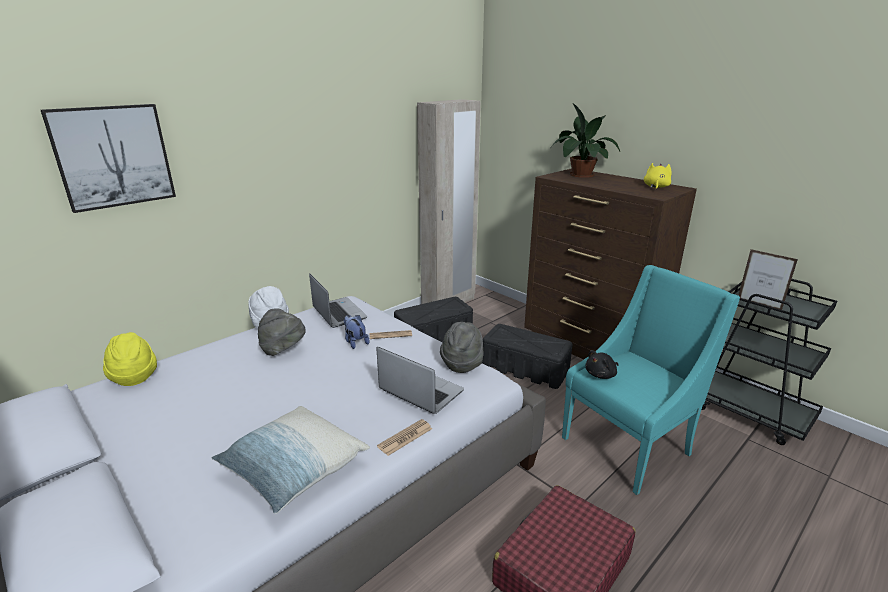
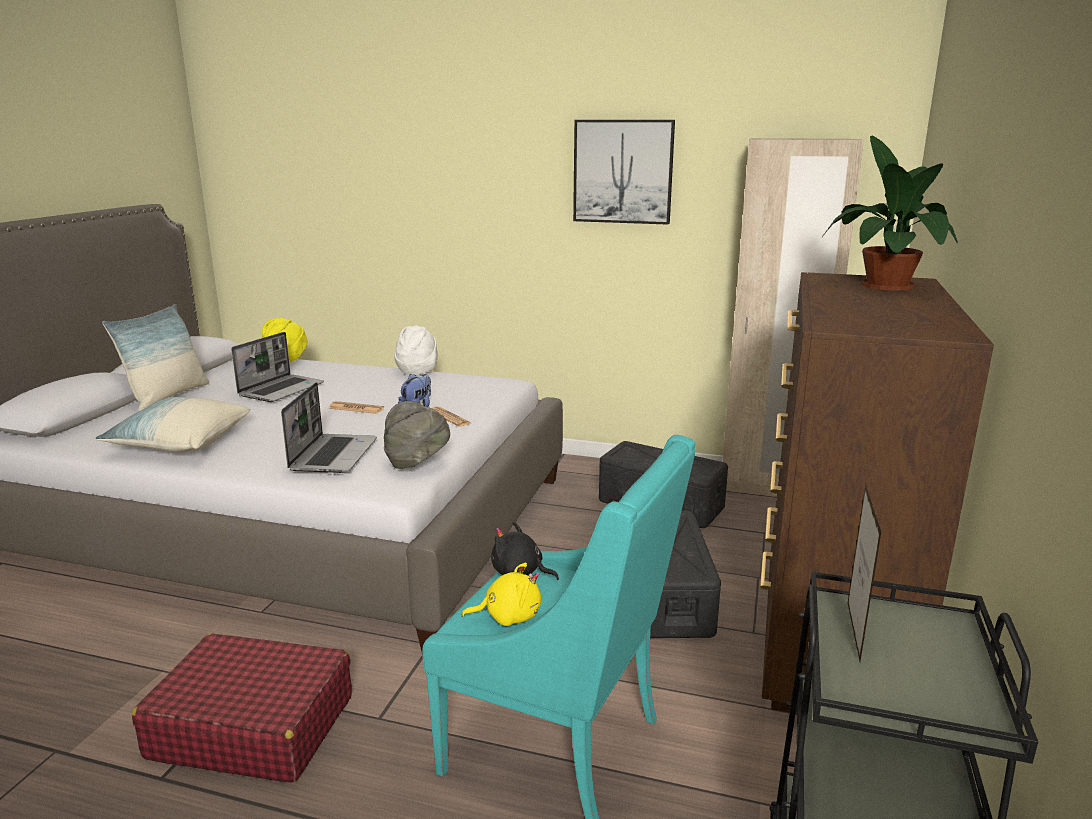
camera: 60 degrees right, 5 degrees down
(113, 156) = (361, 167): picture -> picture (623, 171)
(127, 465) = (167, 396): none -> pillow
(283, 350) = (371, 388): grey hat -> none
(338, 313) = (472, 385): laptop -> laptop (281, 389)
(405, 437) = (247, 470): newspaper -> newspaper (356, 408)
(655, 187) = (912, 322): yellow plush toy -> yellow plush toy (508, 616)

